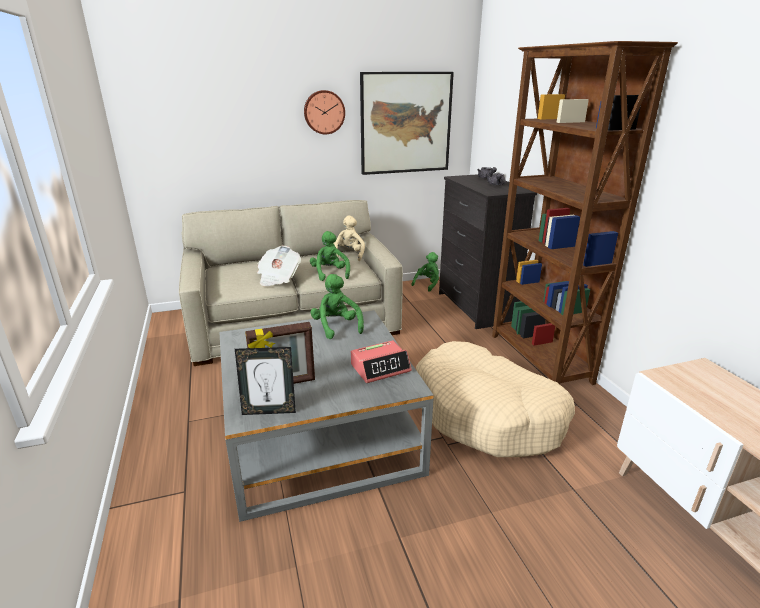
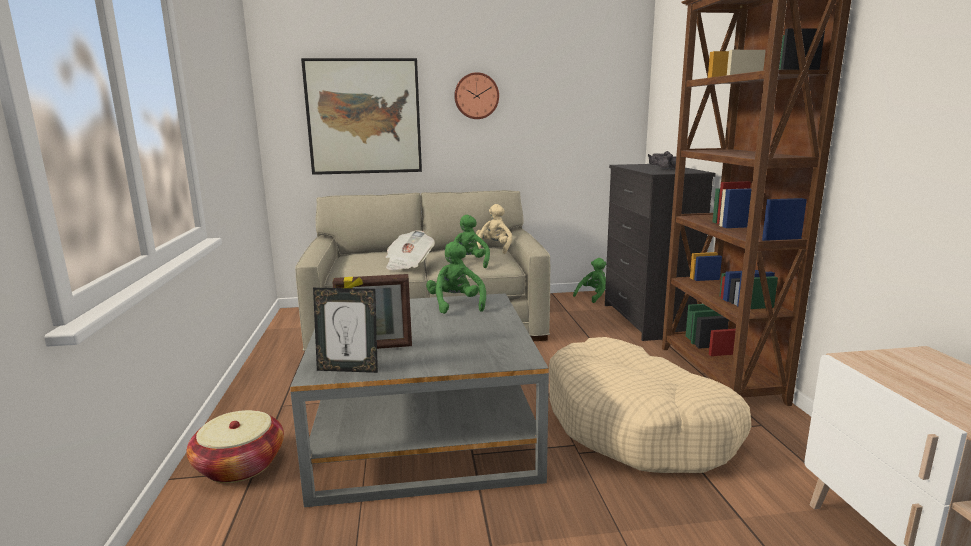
camera: 10 degrees right, 10 degrees down
(170, 487) = (240, 465): none -> basket
(380, 368) = (493, 341): alarm clock -> none
(405, 123) = (568, 109): picture -> picture (364, 117)

